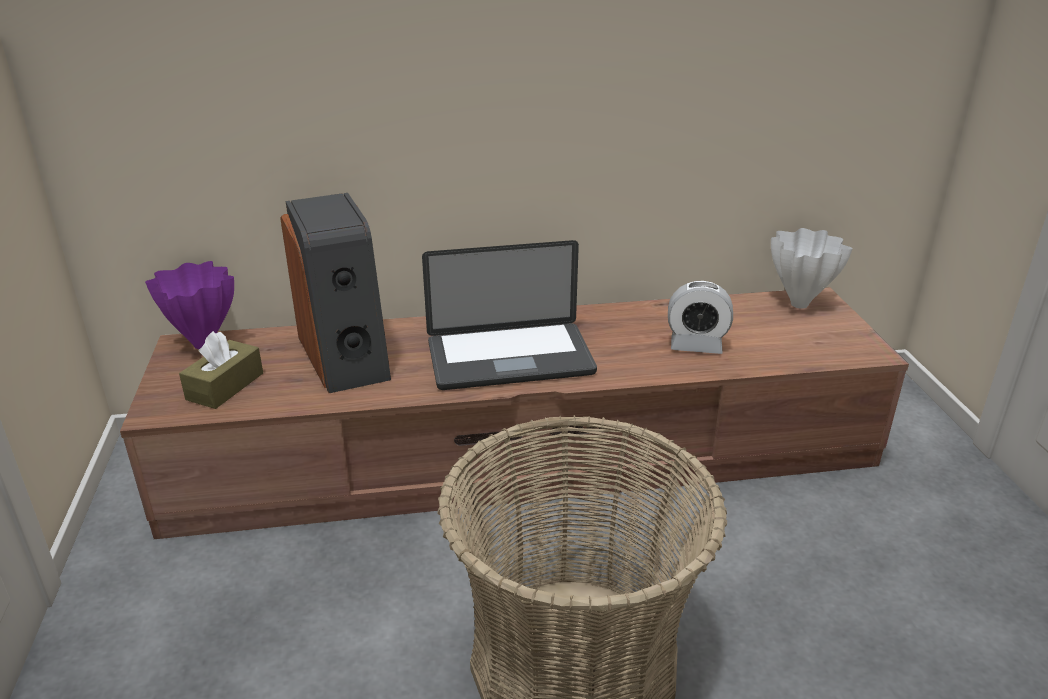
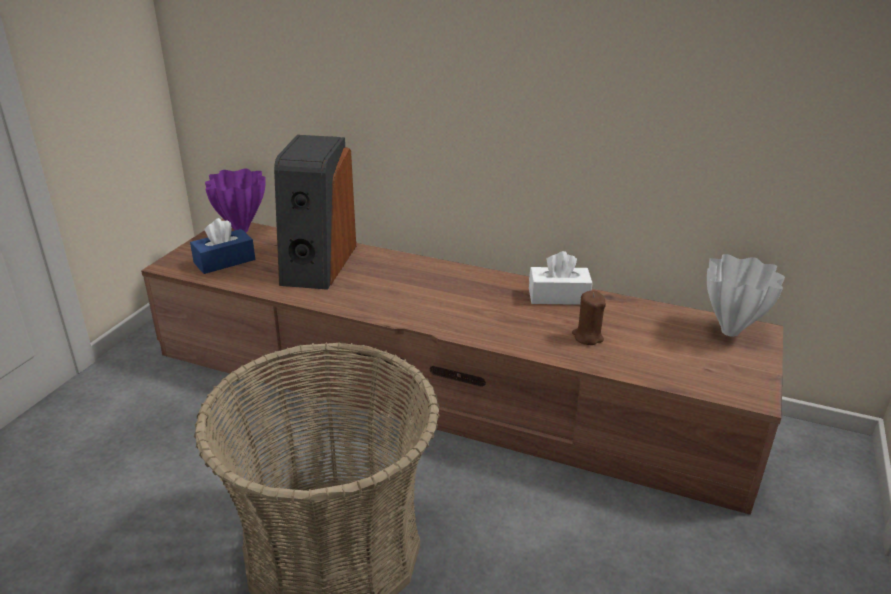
camera: 30 degrees right, 0 degrees up
(225, 386) = (224, 261): brown tissue box -> blue tissue box
(510, 358) = (426, 300): laptop -> none
(630, 316) = (558, 296): none -> white tissue box
(696, 346) = (587, 337): alarm clock -> brown candle

